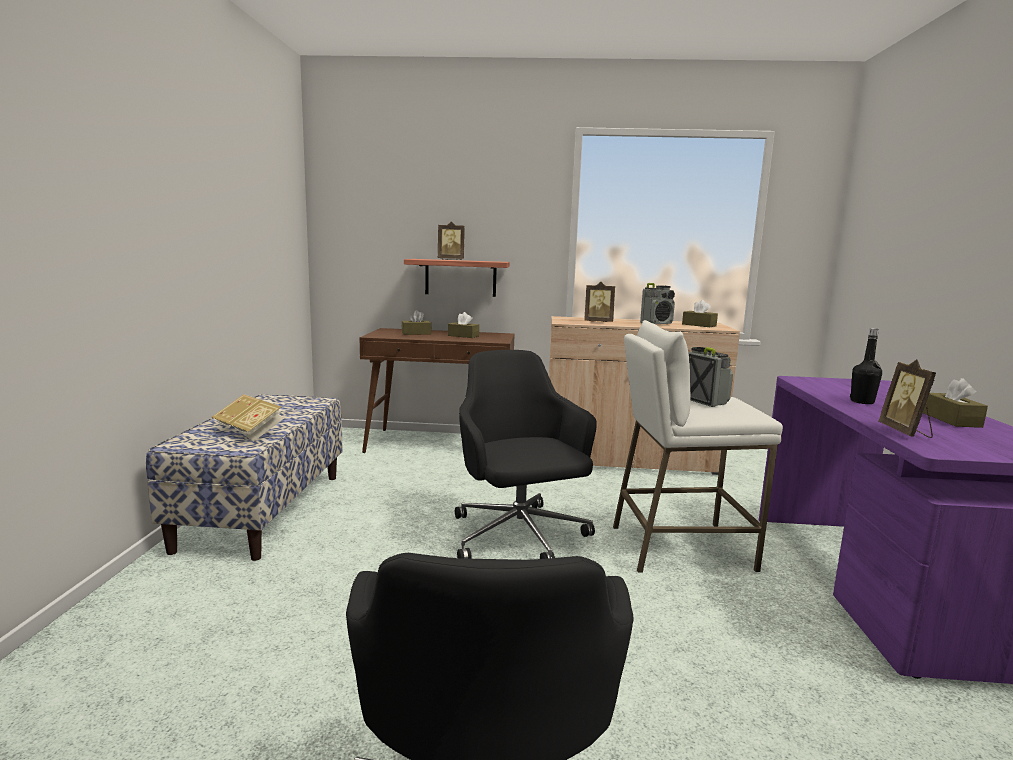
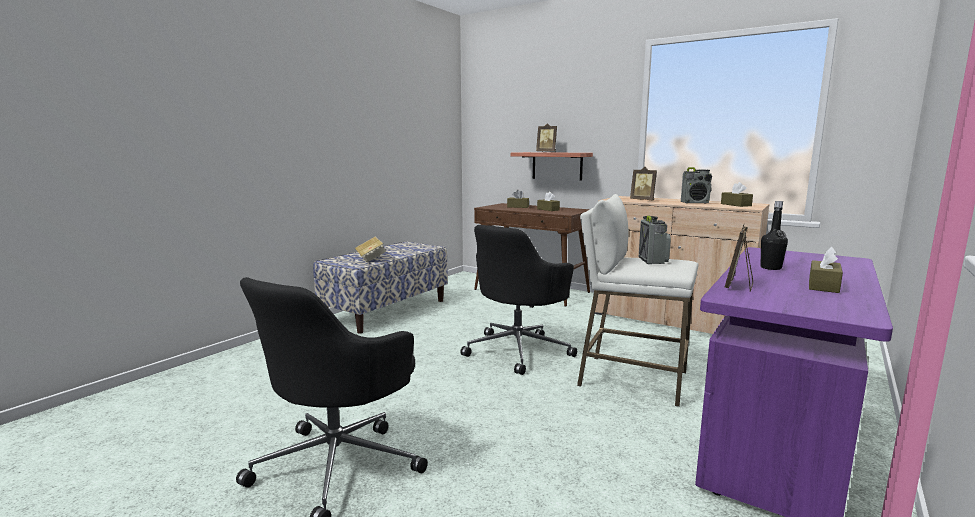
camera: 30 degrees right, 0 degrees up
(519, 537) = (519, 350): black office chair -> black office chair turned 150 degrees counterclockwise

